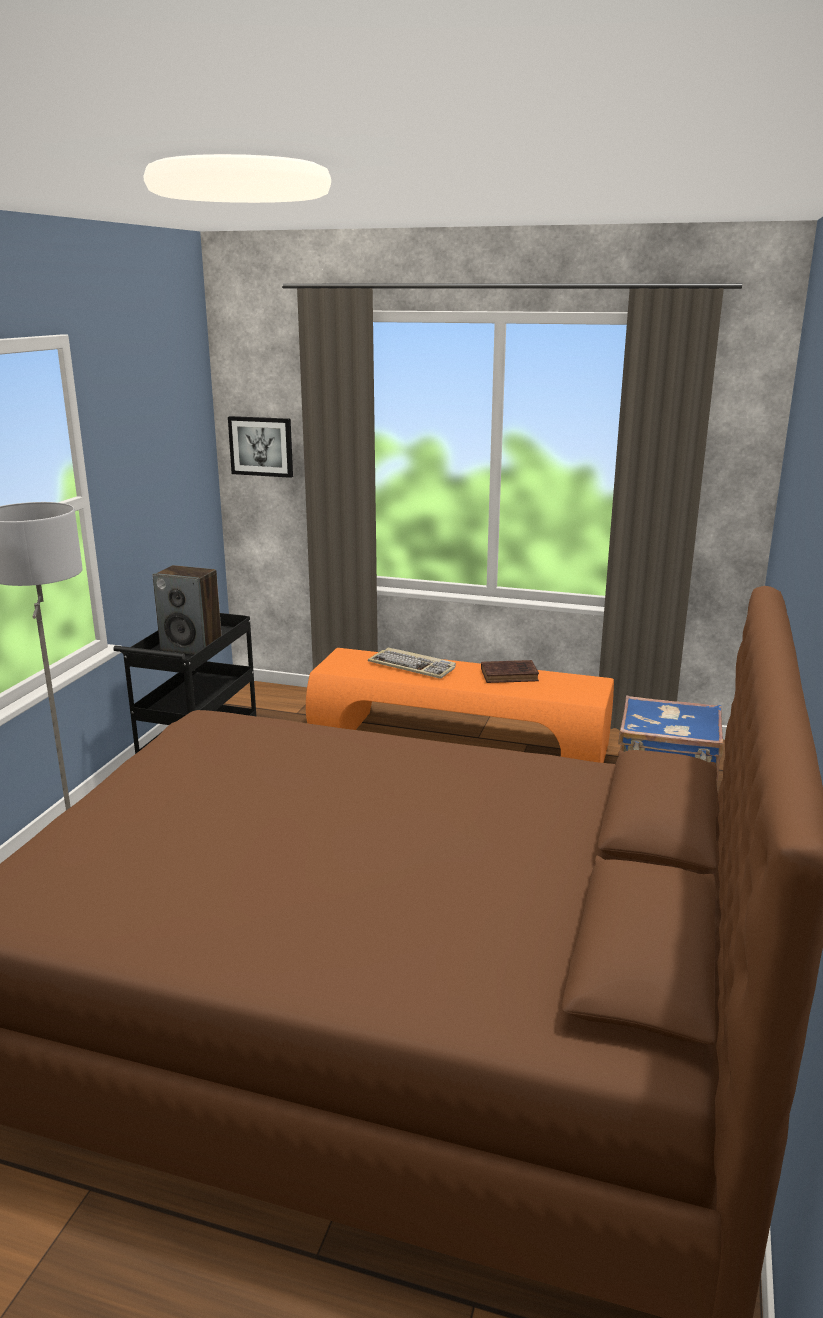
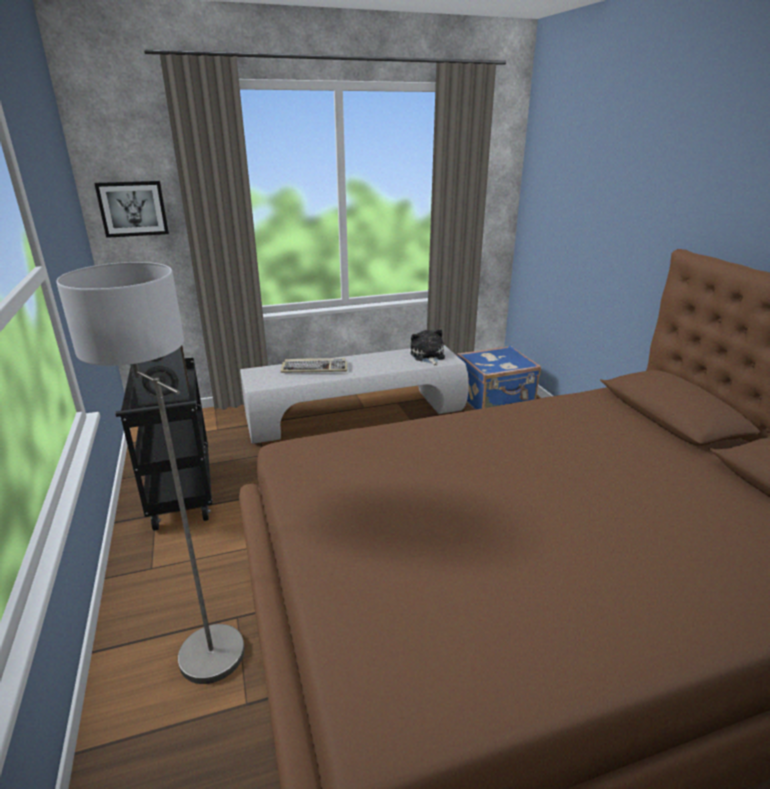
camera: 35 degrees left, 5 degrees up
(459, 741) = (355, 413): orange bench -> grey bench
(511, 675) = (385, 357): brown book -> none
(566, 687) = (427, 356): none -> plush toy

